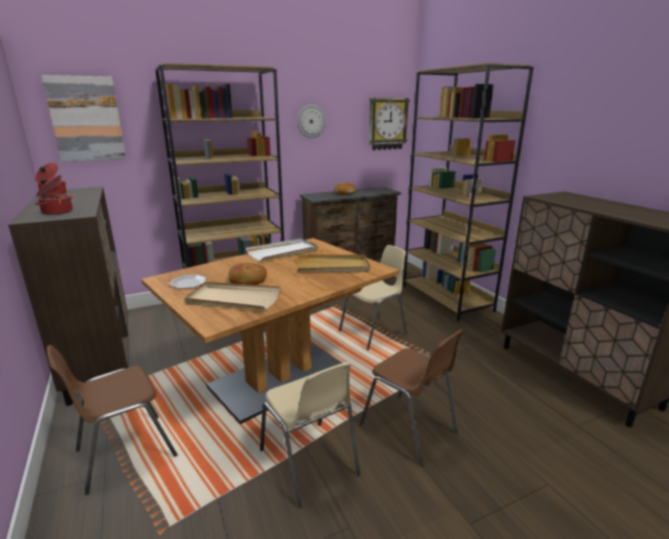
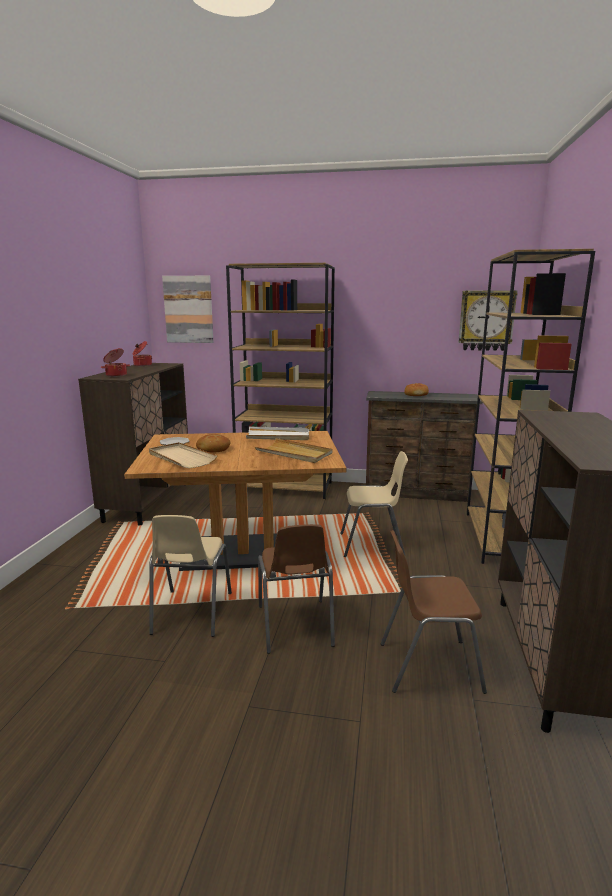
camera: 35 degrees right, 5 degrees down
(124, 452) = (98, 560): brown chair -> brown chair (428, 666)
(311, 121) = (387, 315): wall clock -> none

